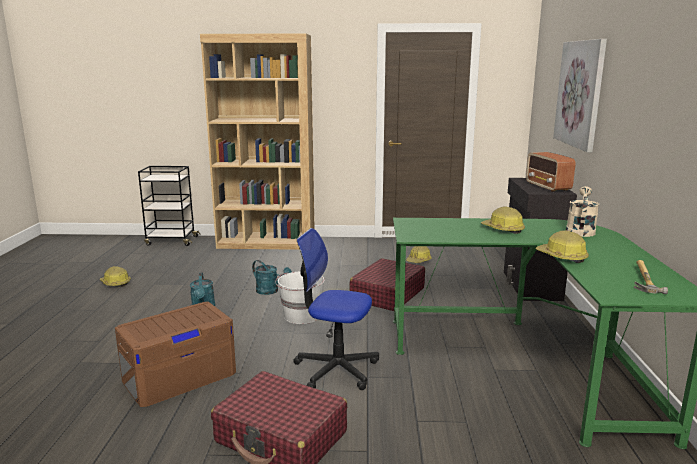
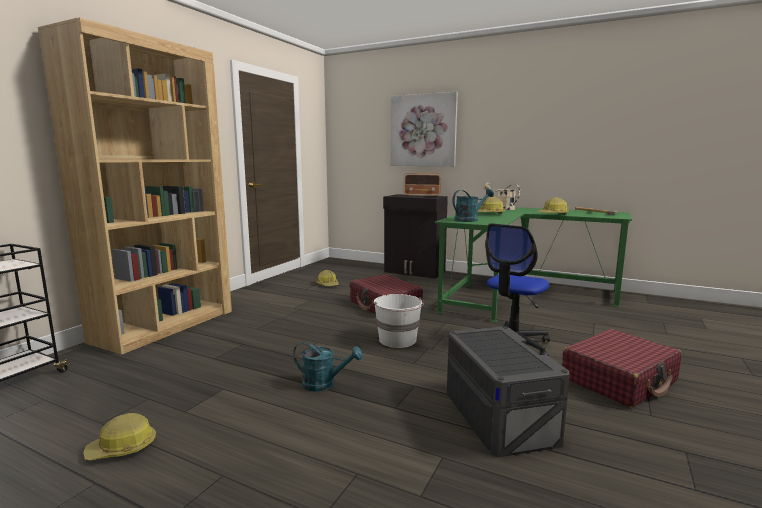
camera: 65 degrees left, 5 degrees down
(180, 376) = (498, 416): brown storage box -> grey storage box
(270, 291) = (319, 344): turquoise watering can -> turquoise watering can (469, 220)

